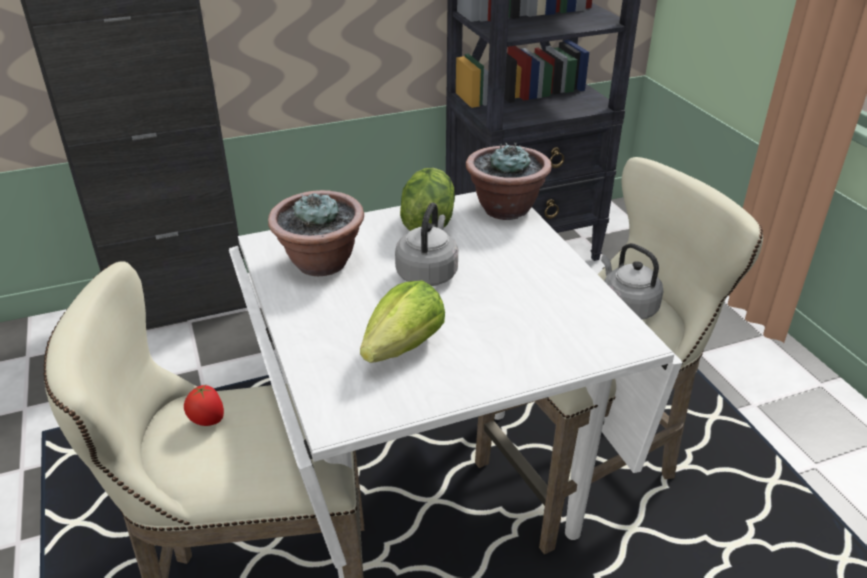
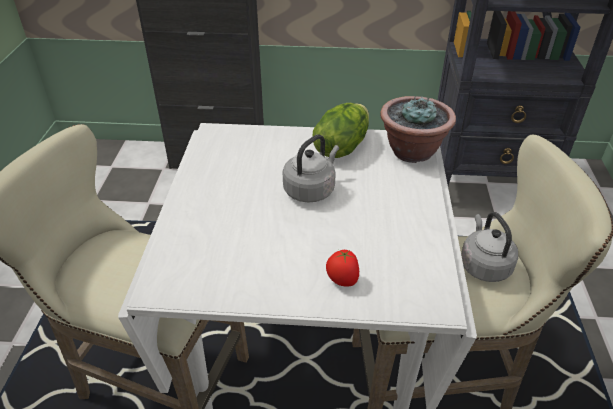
camera: 25 degrees right, 5 degrees up
(207, 421) = (114, 254): tomato -> tomato (342, 281)
(321, 263) = (239, 160): potted plant -> none
(404, 347) = (249, 246): lettuce -> none

